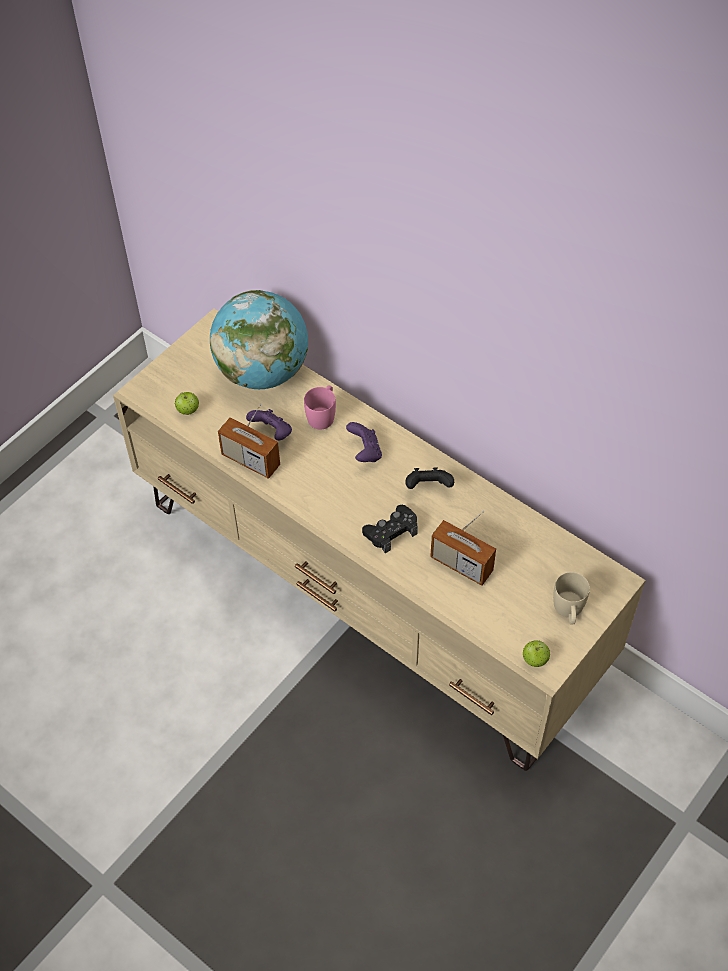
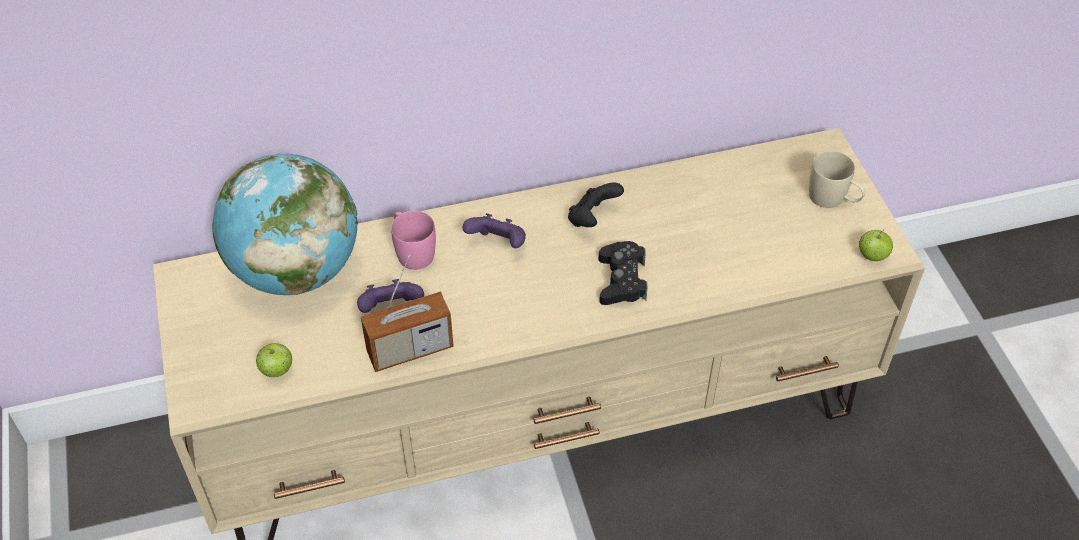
camera: 55 degrees left, 5 degrees down
(461, 564) = (712, 247): radio -> none

